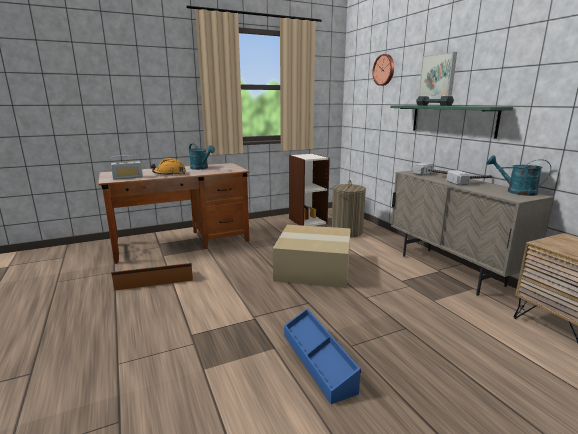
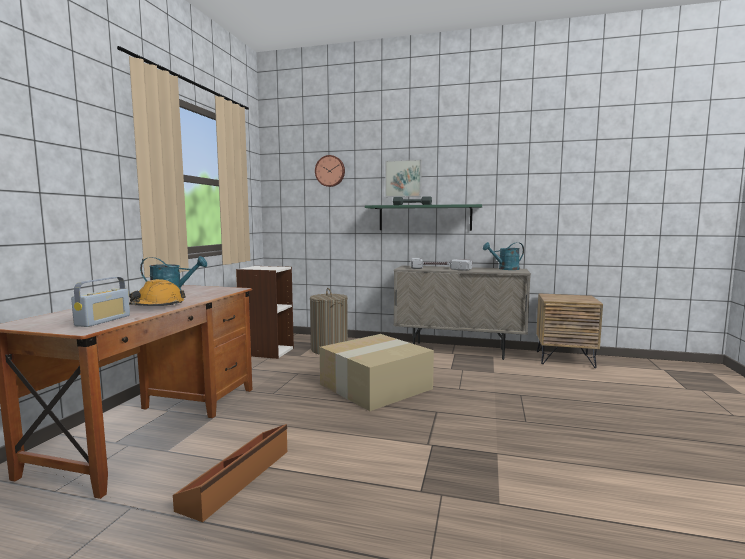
camera: 50 degrees left, 10 degrees down
(318, 361) = (536, 441): blue storage box -> none

